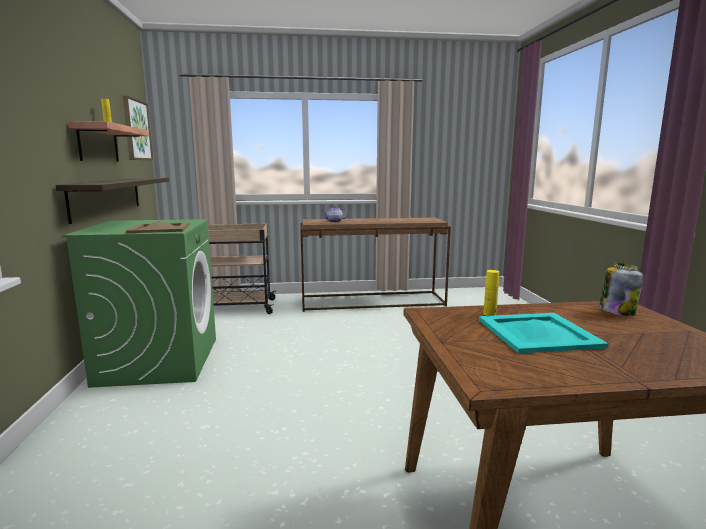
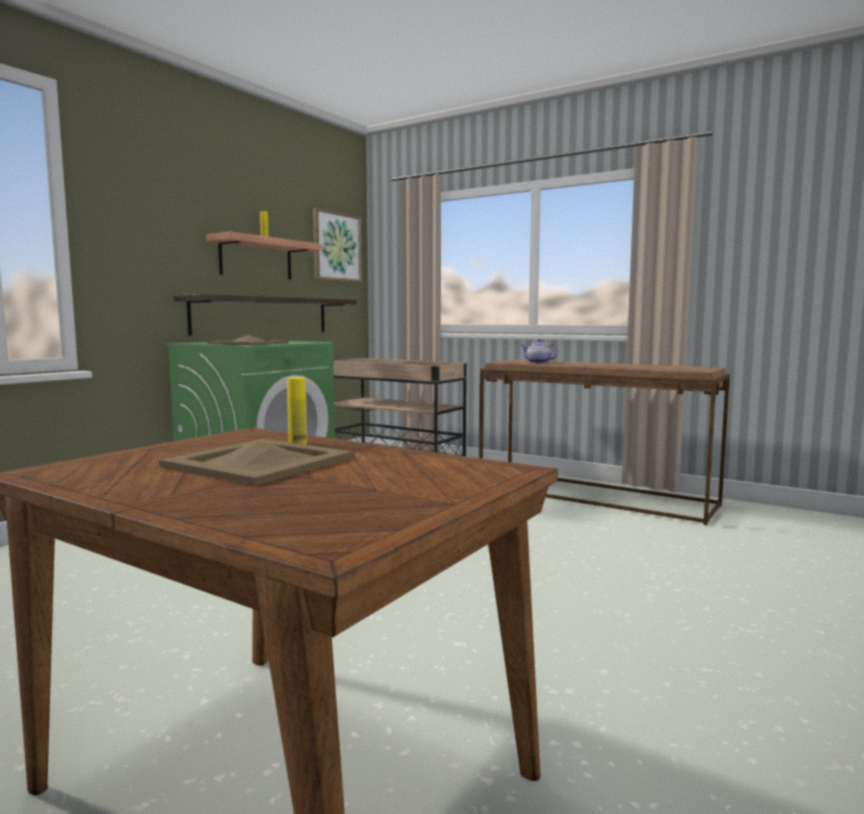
camera: 40 degrees right, 5 degrees down
(537, 333) = (257, 462): turquoise tray -> beige tray
(617, 311) = (462, 471): jar -> none

